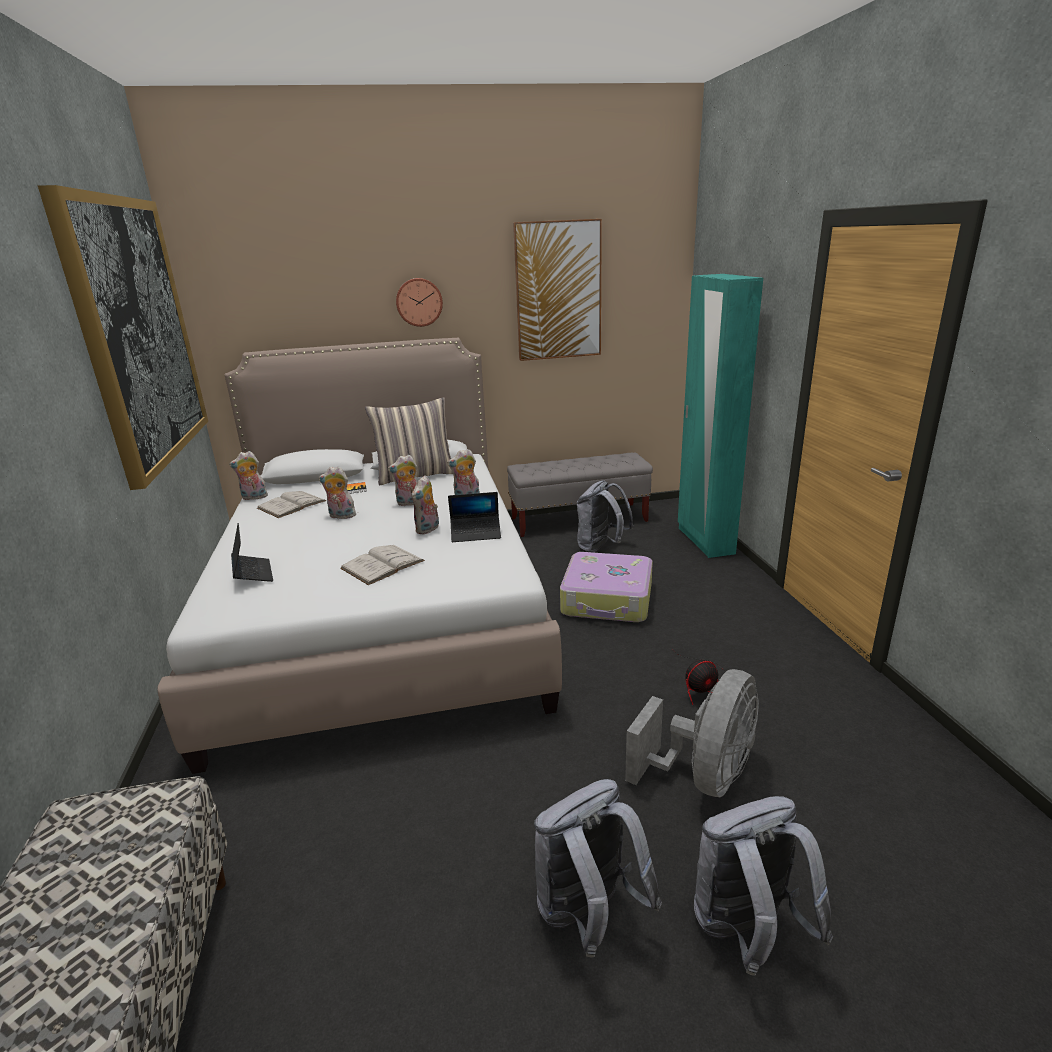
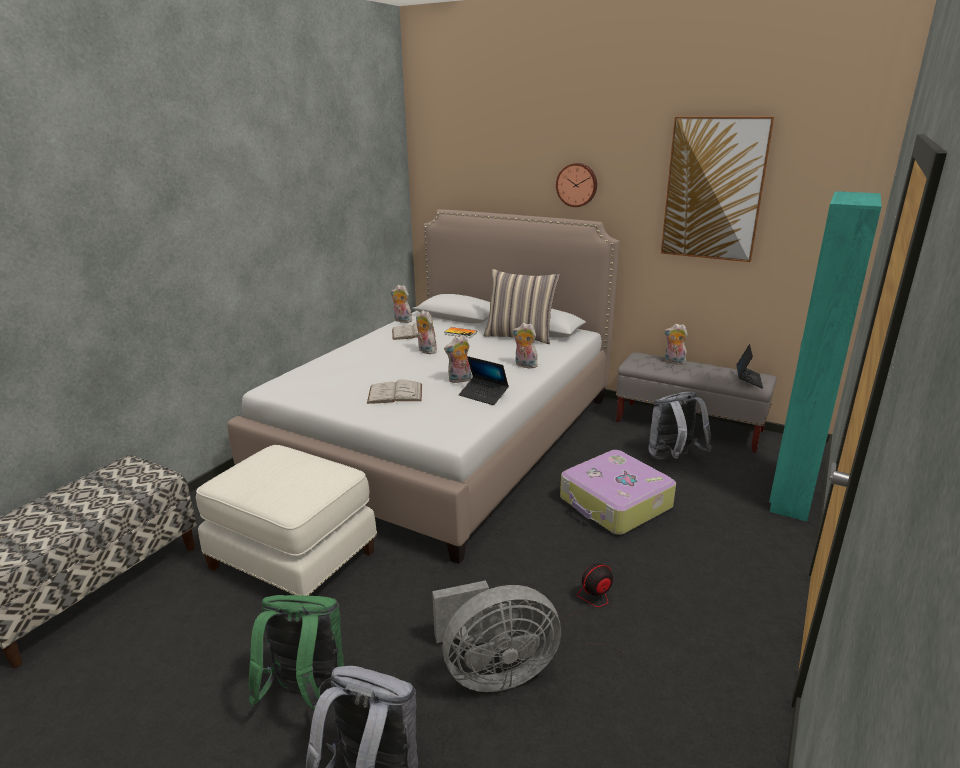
camera: 40 degrees right, 0 degrees up
(137, 332) = (341, 187): picture -> none
(253, 574) = (324, 371): laptop -> laptop (748, 380)
(383, 807) = (294, 558): none -> white ottoman
(409, 503) = (480, 356): plush toy -> plush toy (673, 362)
(588, 915) = (307, 693): grey backpack -> green backpack
(702, 685) = (593, 610): fan -> fan turned 135 degrees clockwise

